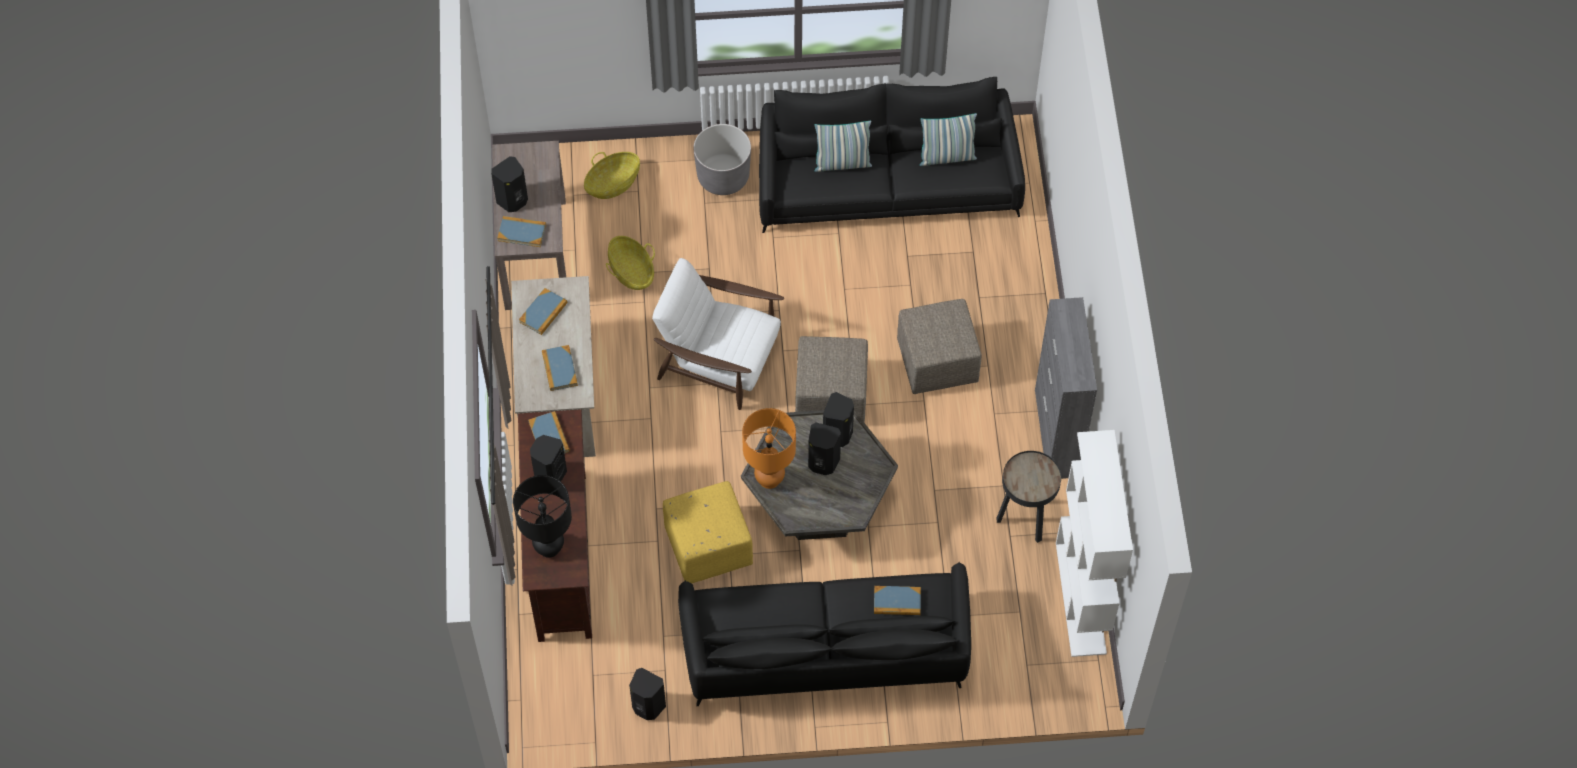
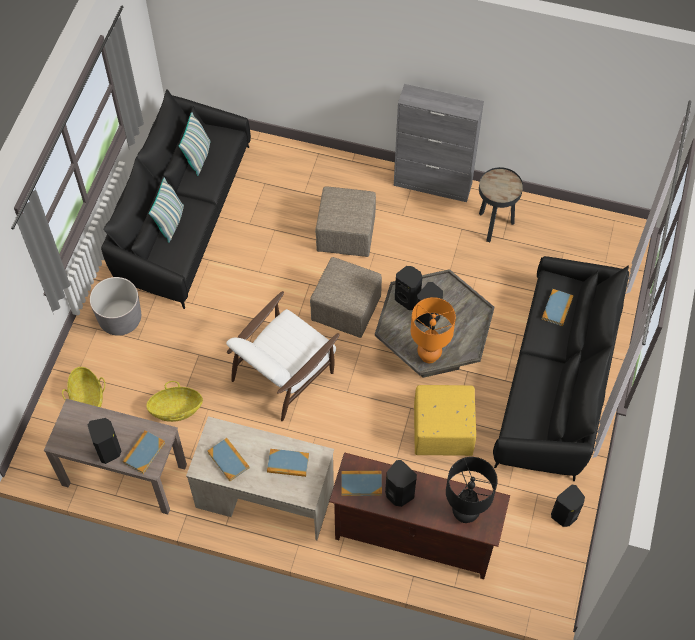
camera: 70 degrees left, 0 degrees up
(1081, 598) = (565, 214): white bookcase -> none

